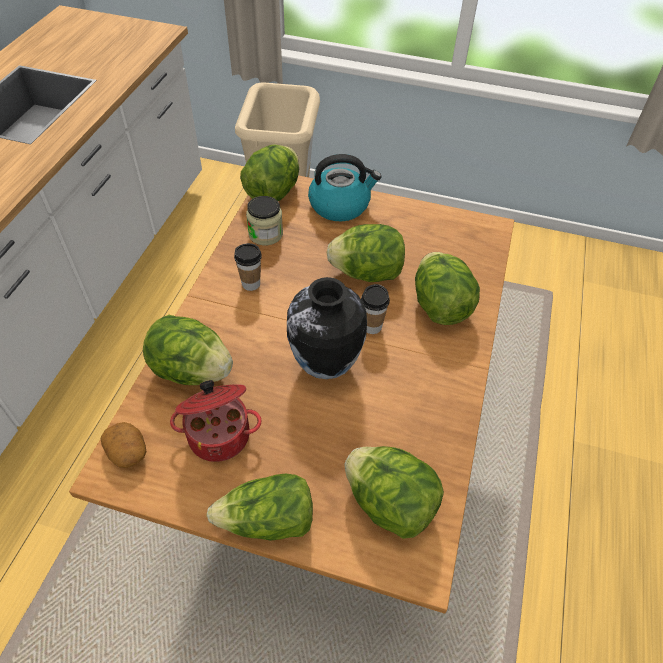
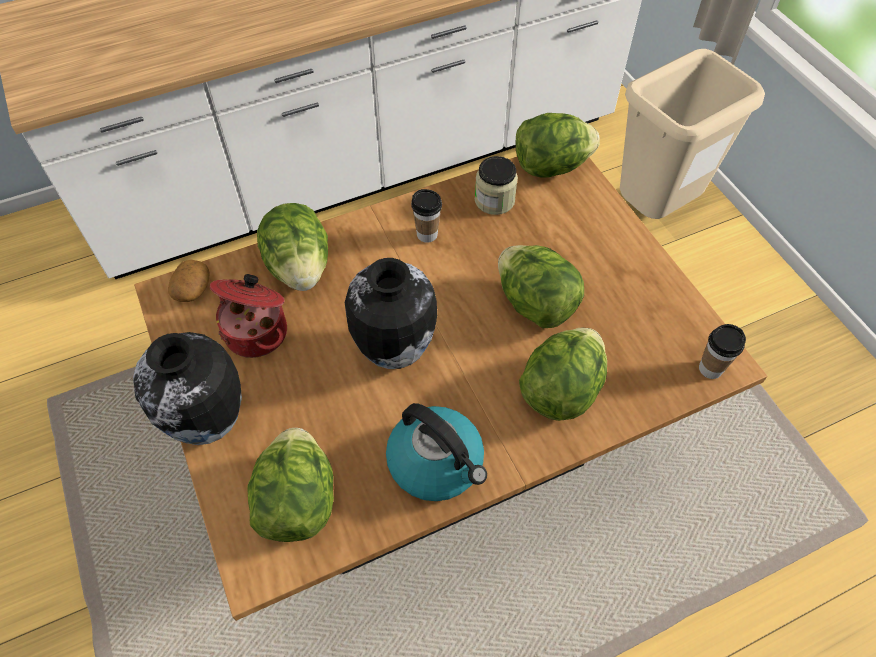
camera: 50 degrees right, 5 degrees up
(268, 521) = (209, 424): lettuce -> vase
(340, 205) = (597, 223): kettle -> kettle (437, 463)
(372, 326) = (475, 354): cup -> cup (710, 369)

